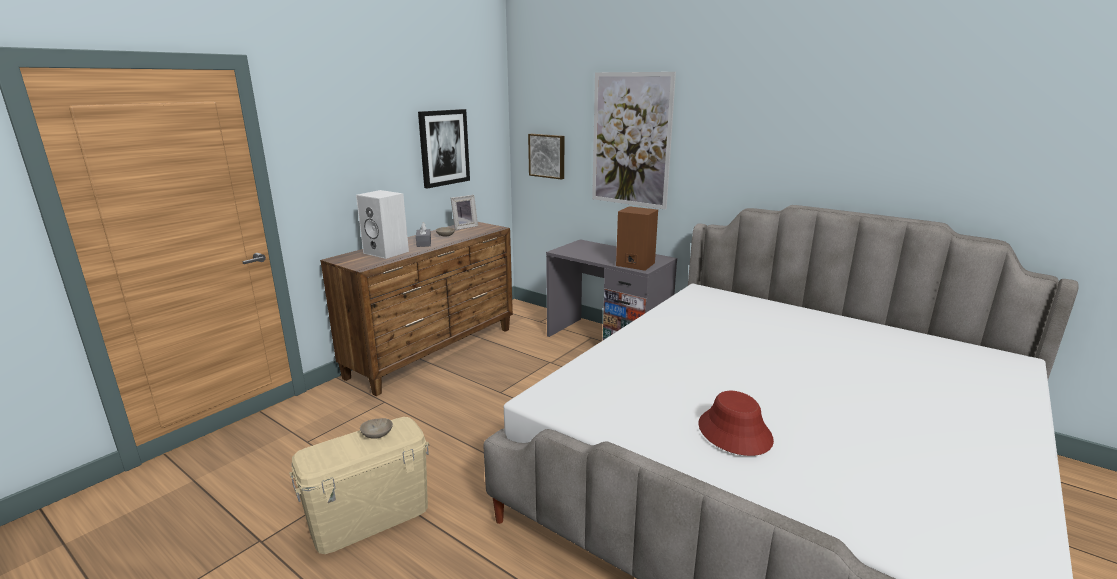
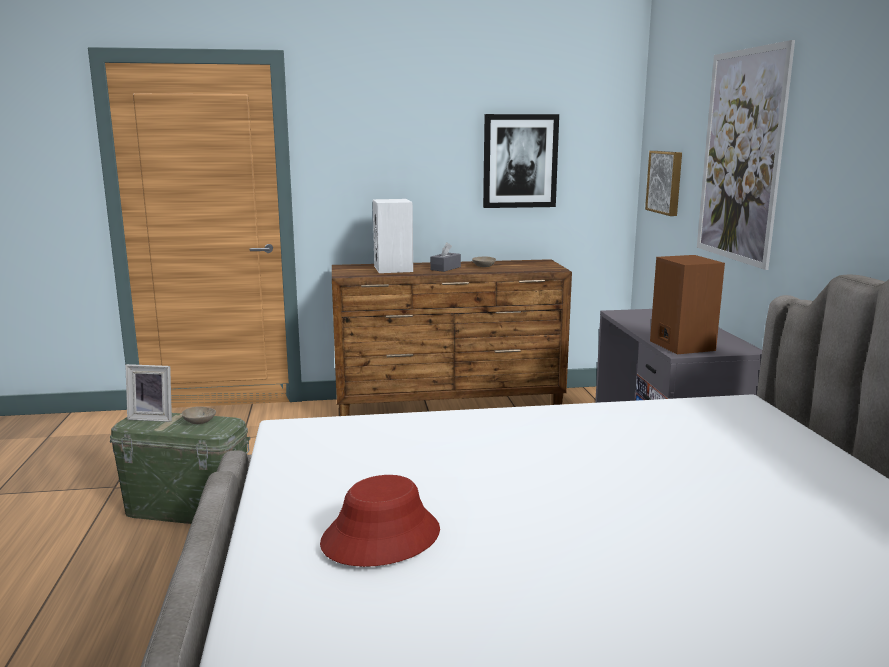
camera: 45 degrees right, 5 degrees down
(370, 518) = (187, 509): beige storage box -> green storage box
(464, 227) = (524, 263): picture frame -> picture frame (153, 417)

